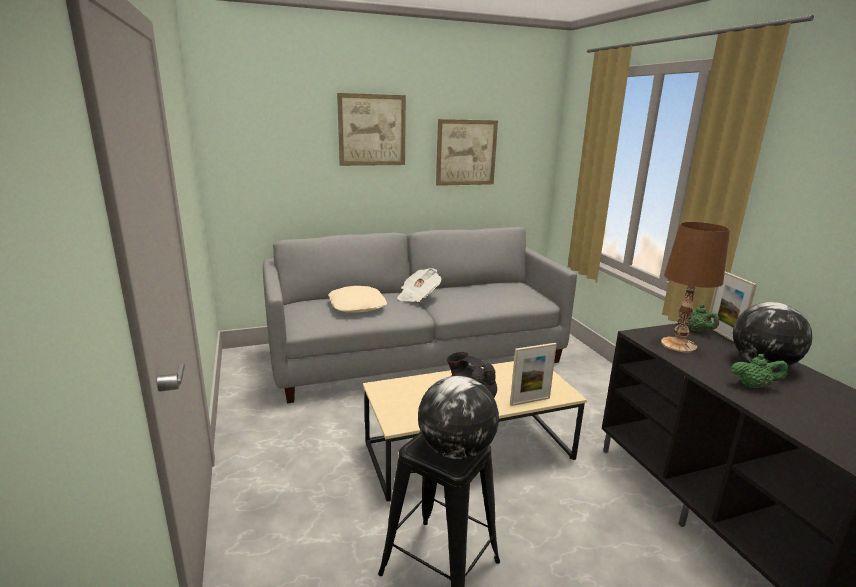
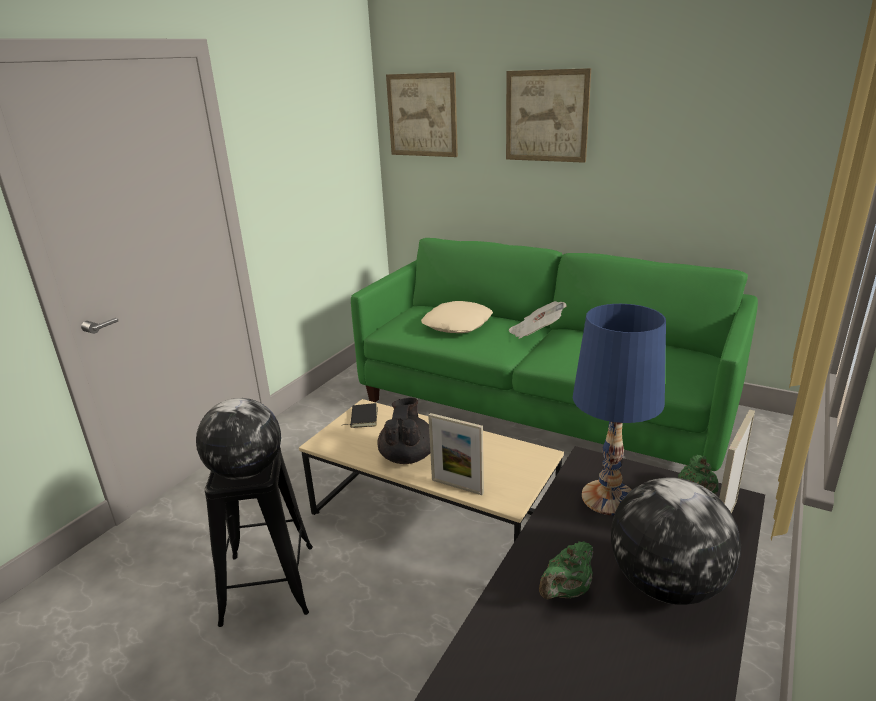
camera: 50 degrees right, 5 degrees up
(391, 394) = (362, 417): none -> black book
(416, 354) = (542, 405): grey sofa -> green sofa
(466, 152) = (680, 148): picture -> picture (422, 115)
(679, 345) = (609, 498): brown table lamp -> blue table lamp
(754, 386) = (566, 591): green teapot -> green teapot turned 75 degrees clockwise

